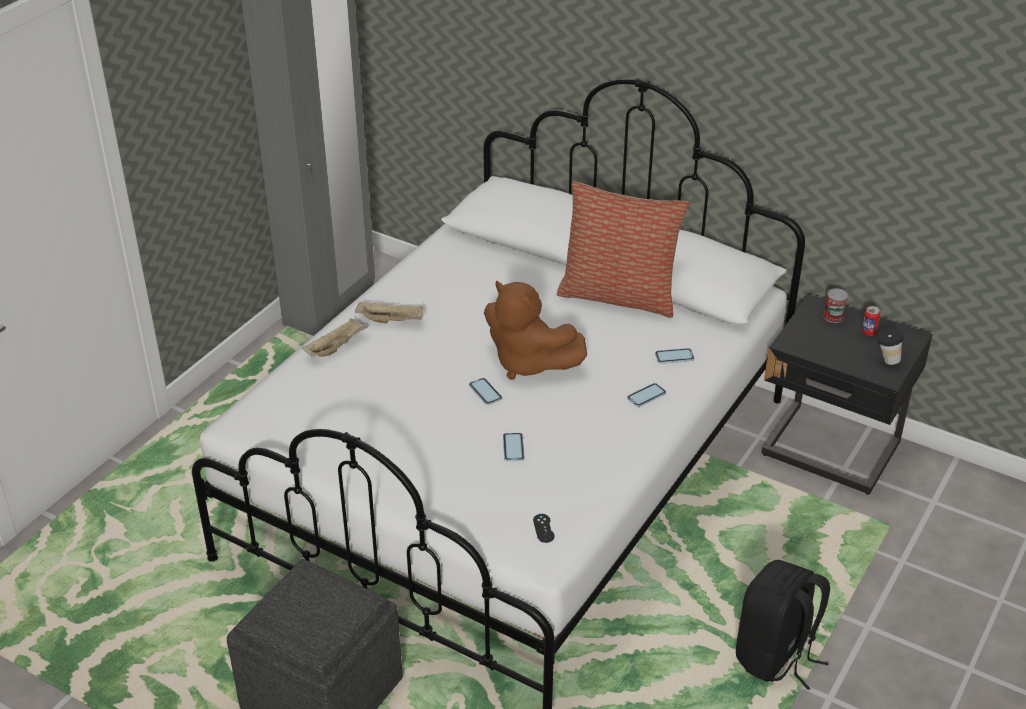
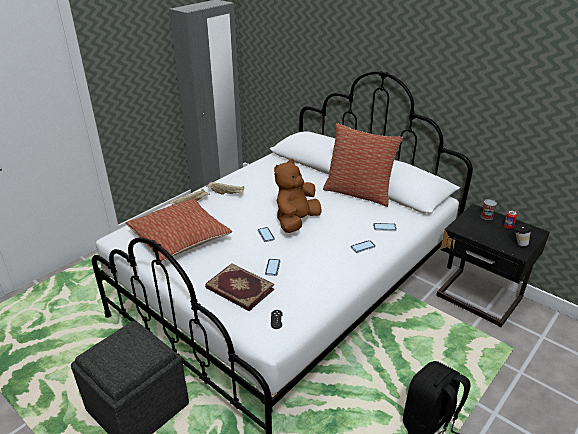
camera: 10 degrees right, 5 degrees down
(344, 415) = (180, 239): none -> pillow
(472, 489) = (239, 289): none -> book
(528, 363) = (296, 222): brown plush toy -> brown plush toy turned 75 degrees clockwise

